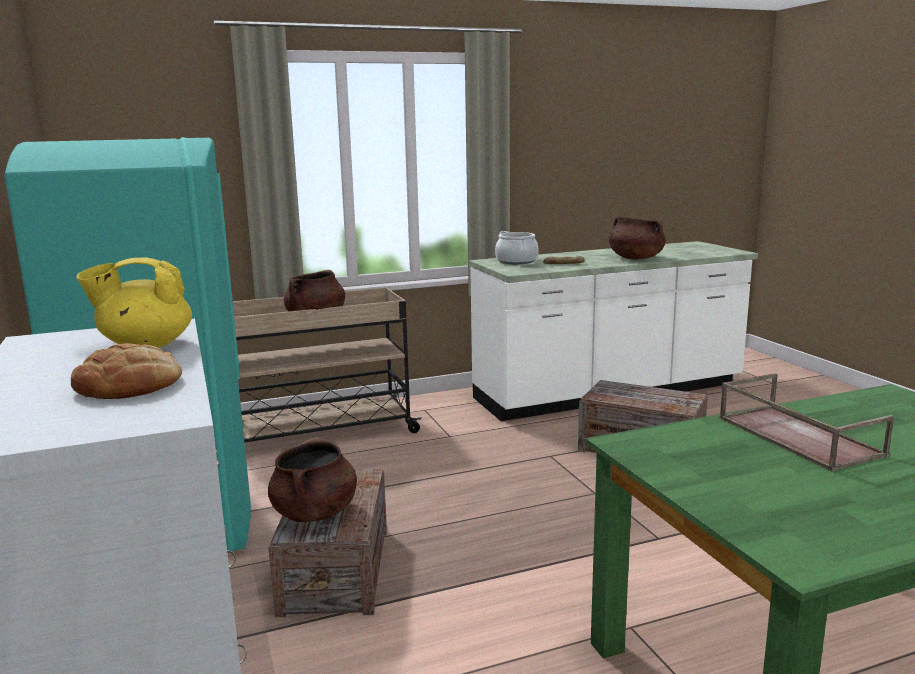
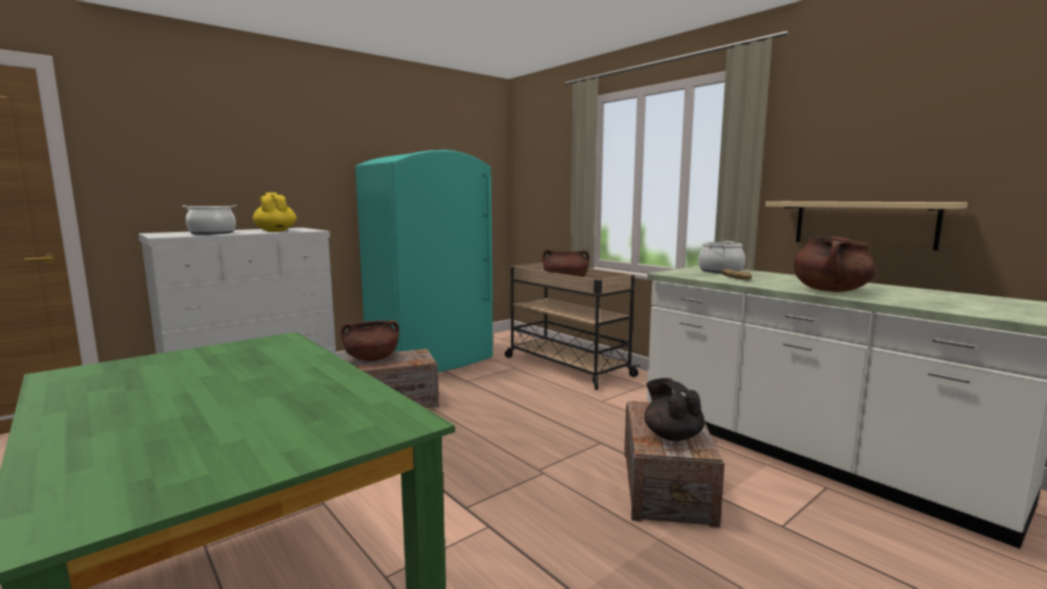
camera: 70 degrees right, 5 degrees down
(130, 385) = (212, 233): bread -> cooking pot
(575, 203) = (863, 223): none -> beige shelf
(663, 399) = (672, 436): none -> black teapot
(795, 436) = (277, 378): brown tray -> none

